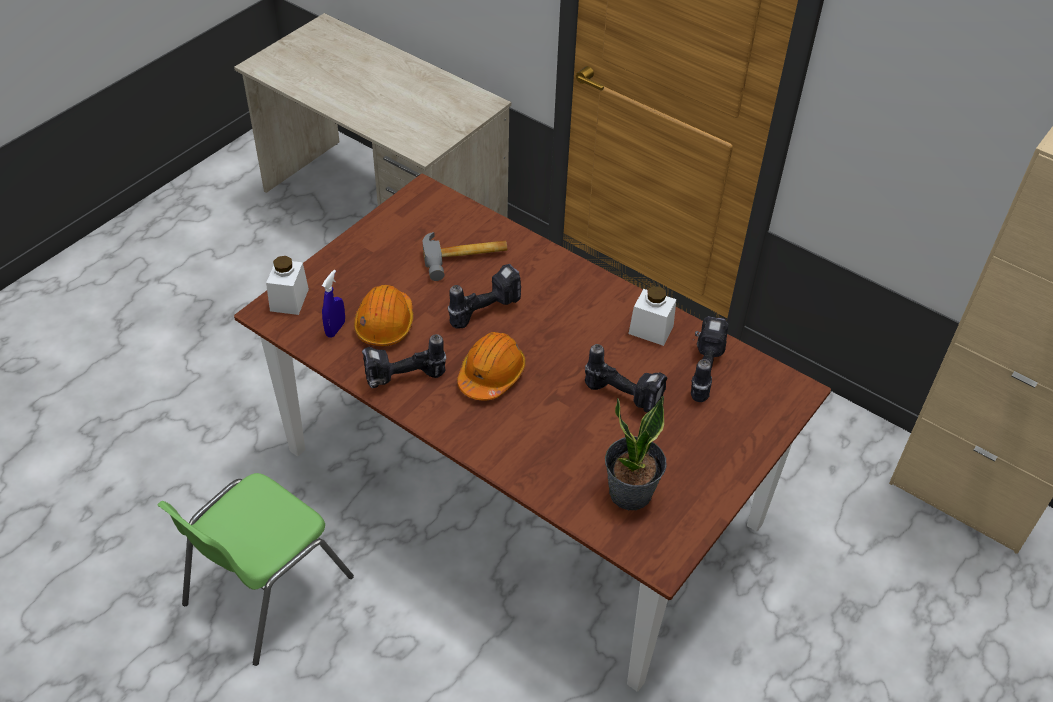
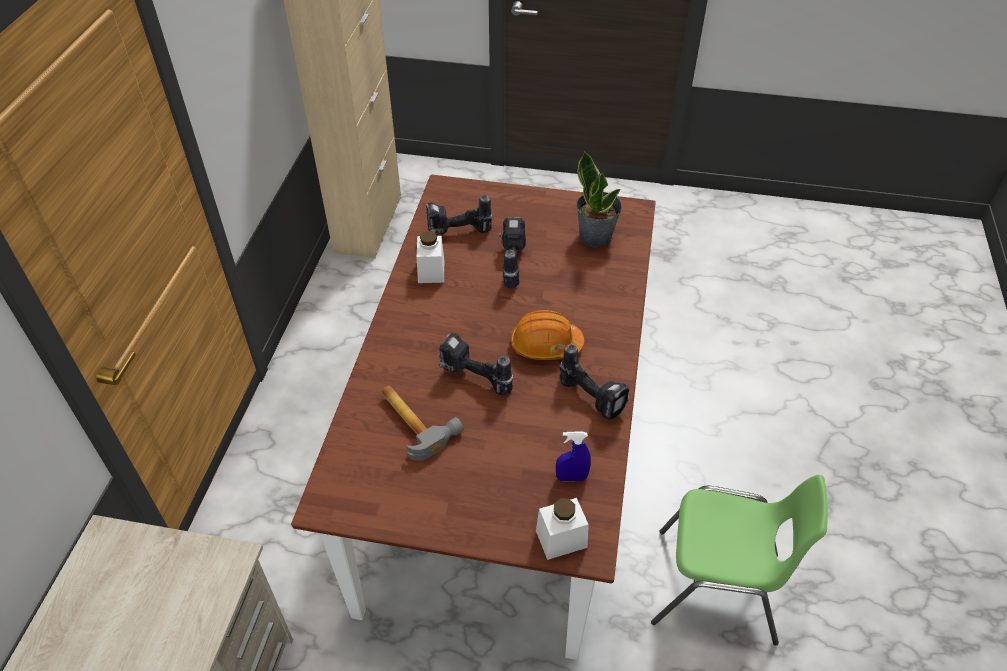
camera: 115 degrees left, 0 degrees up
(385, 324) = (539, 442): orange hard hat -> none

